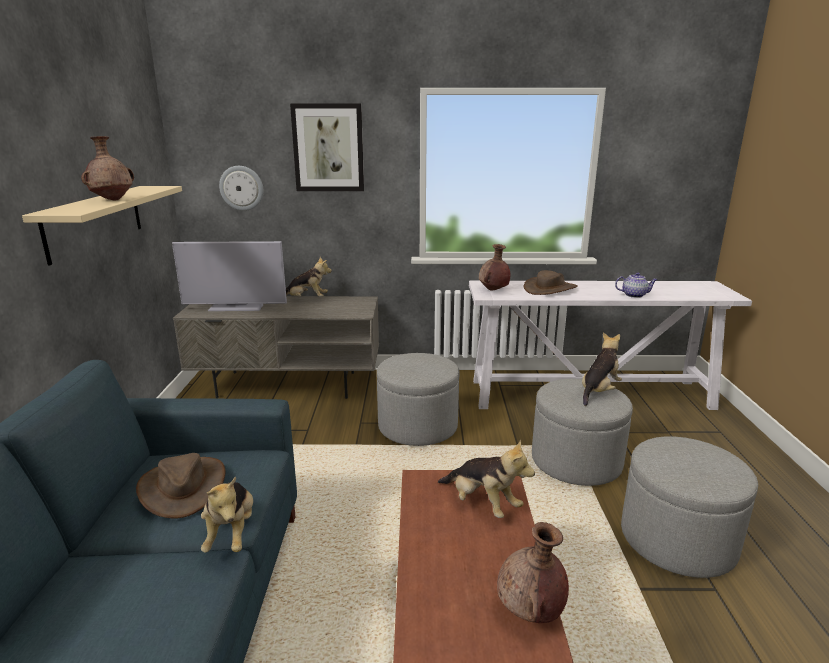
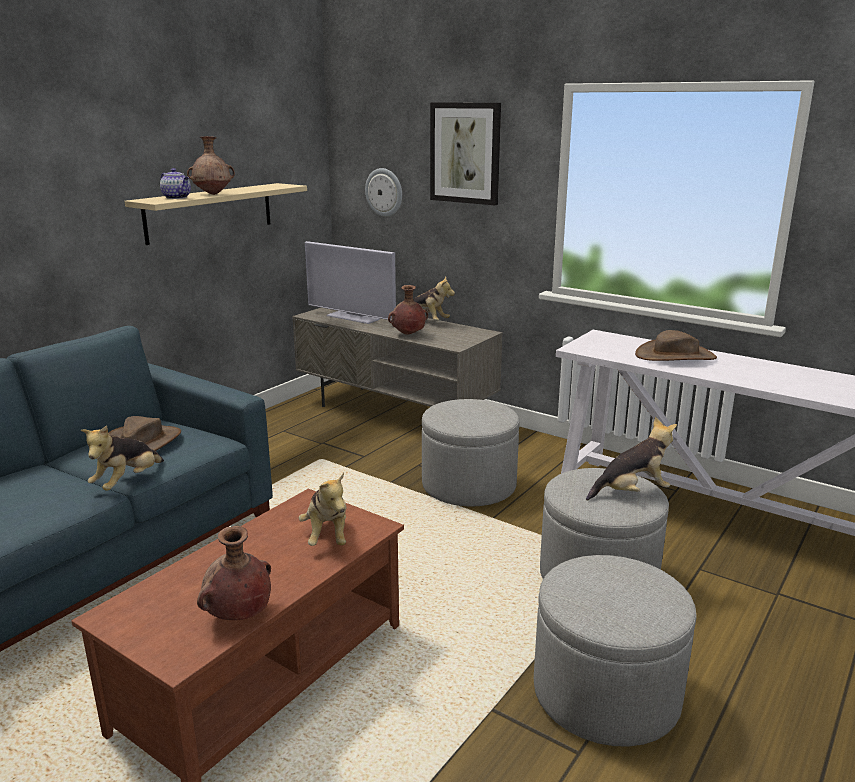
camera: 35 degrees right, 0 degrees up
(493, 290) = (598, 344): brown vase -> brown vase (408, 334)
(634, 295) = (780, 386): teapot -> teapot (177, 197)

